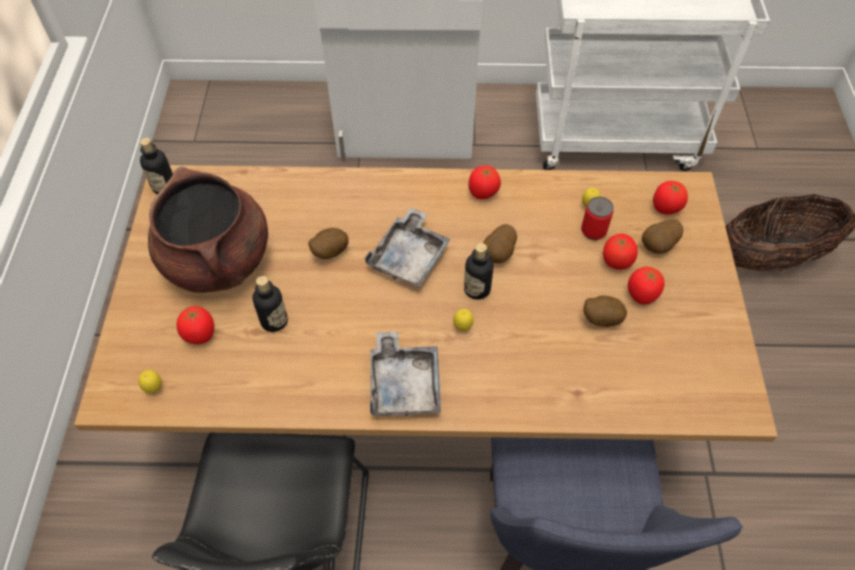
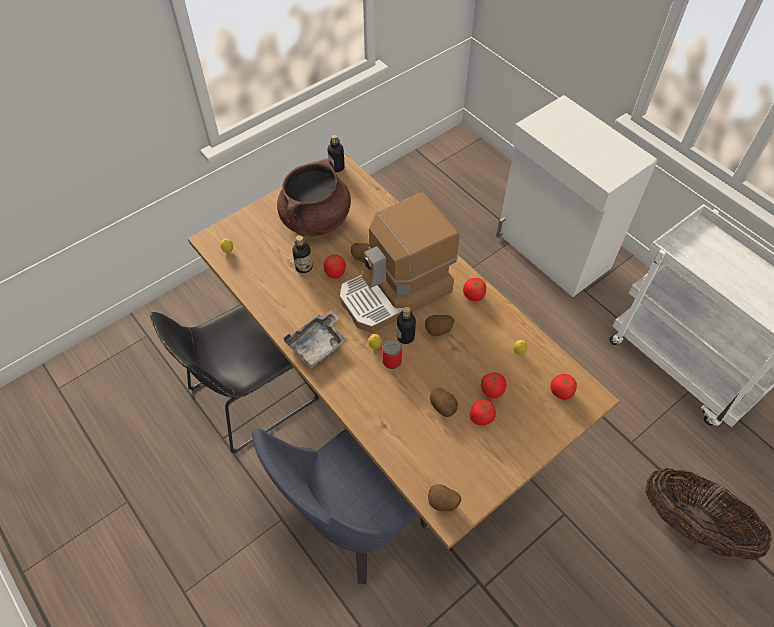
camera: 50 degrees right, 0 degrees up
(200, 334) = (270, 245): tomato -> tomato (335, 273)
(409, 257) = (396, 293): grey tray -> coffee machine
(593, 231) = (502, 365): can -> can (391, 361)
(659, 246) = (526, 406): potato -> potato (442, 503)

